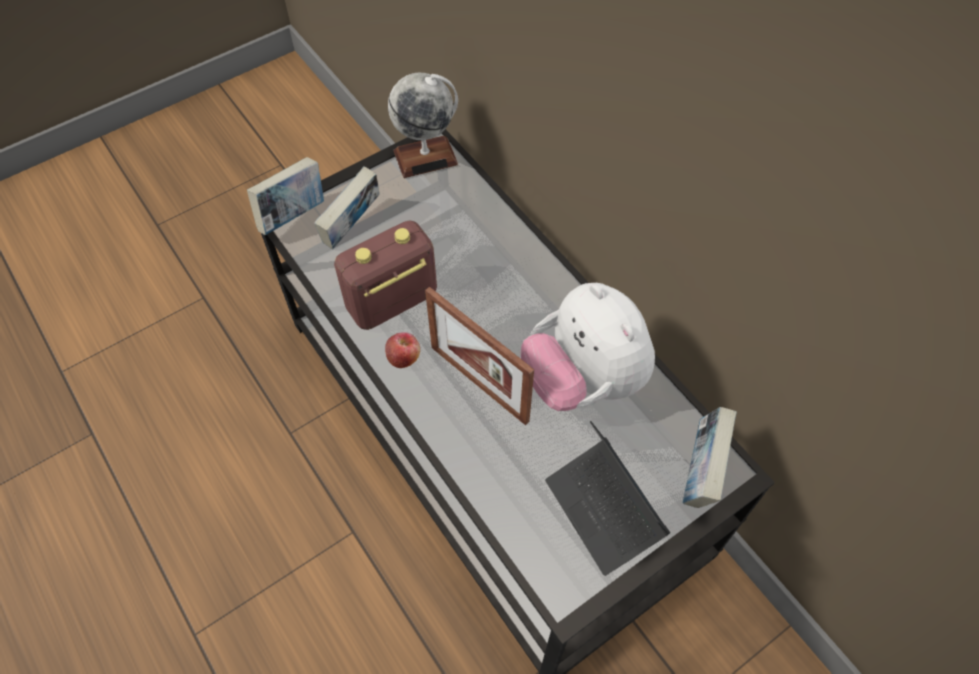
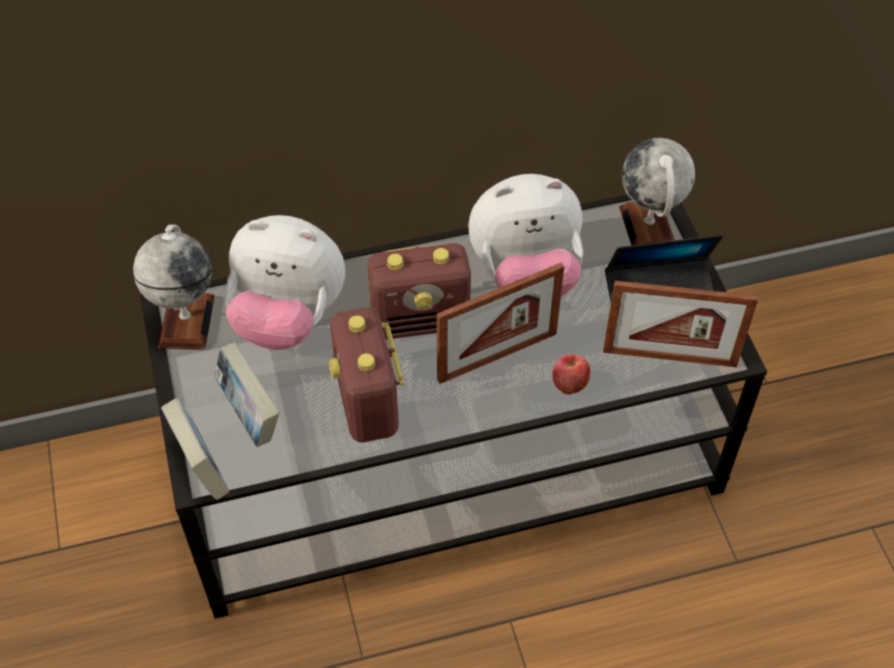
camera: 70 degrees left, 5 degrees down
(404, 357) = (441, 410): apple -> apple (569, 382)
(456, 219) = (288, 318): none -> plush toy
(494, 312) = (421, 320): none -> radio
(539, 537) = (669, 357): none -> picture frame
(700, 472) = (648, 227): book -> globe

